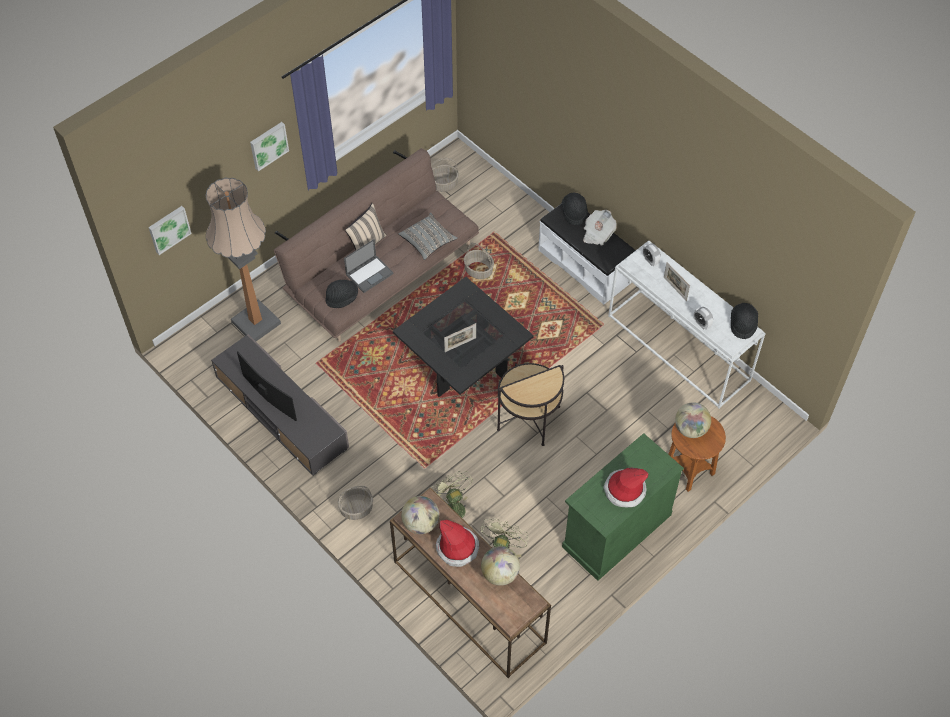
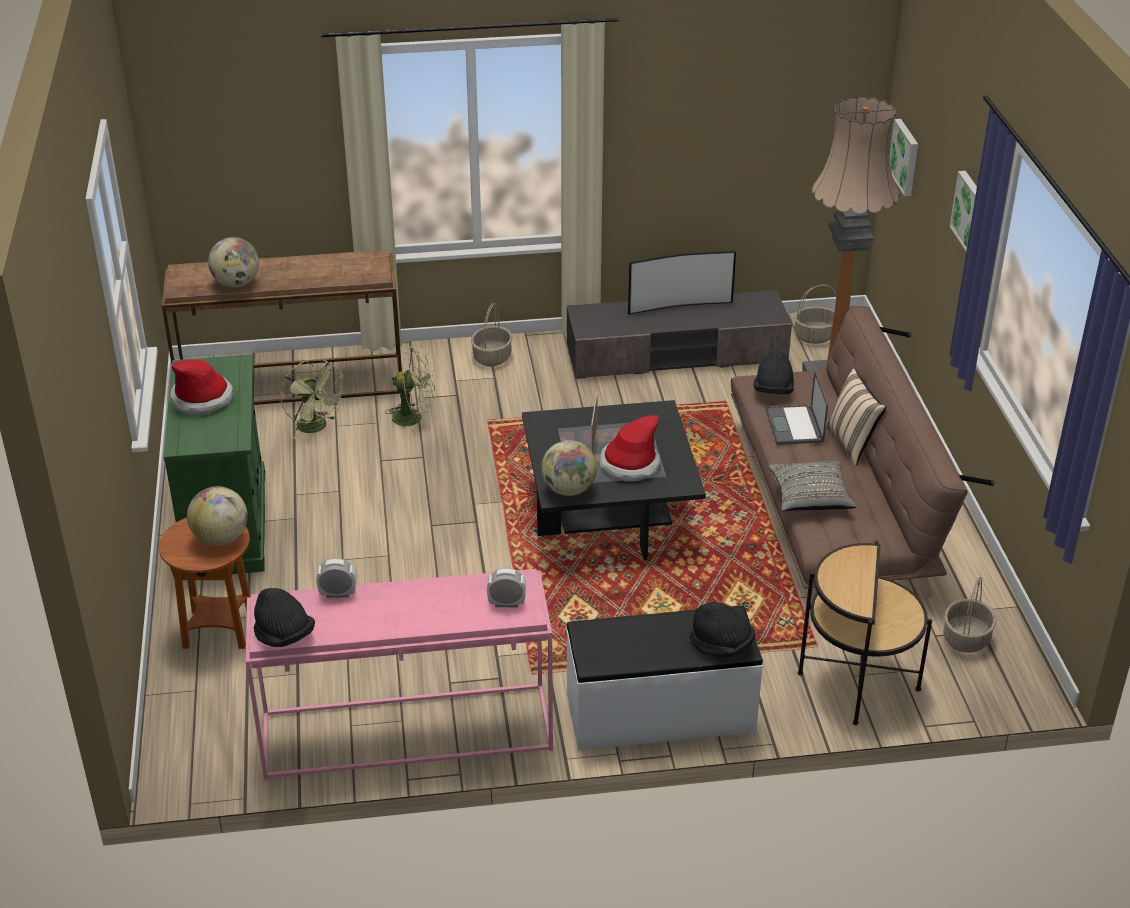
camera: 125 degrees right, 20 degrees down
(421, 523) = (359, 262): globe -> globe (568, 490)
(457, 548) = (301, 271): hat -> hat (629, 465)
(479, 270) = (753, 597): basket -> basket (814, 336)
(528, 418) = (461, 528): side table -> side table (859, 681)
(597, 233) = (654, 650): newspaper -> none
(675, 289) = (427, 600): picture frame -> none
(679, 348) = (405, 734): white console table -> pink console table

